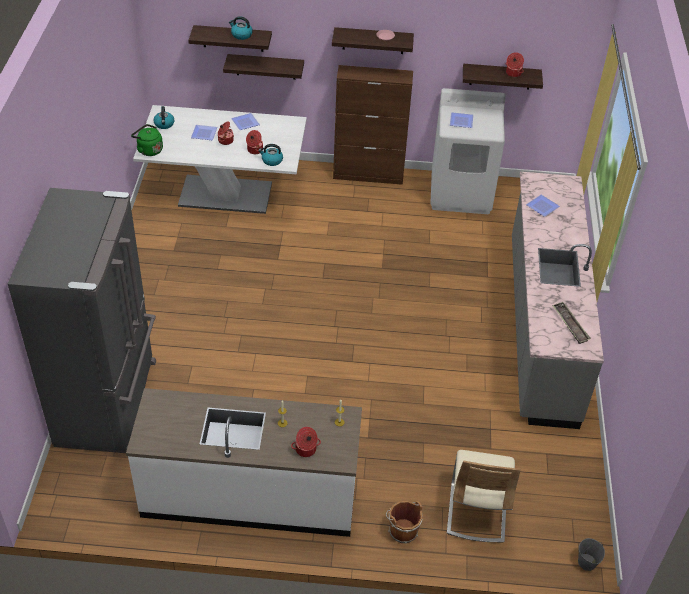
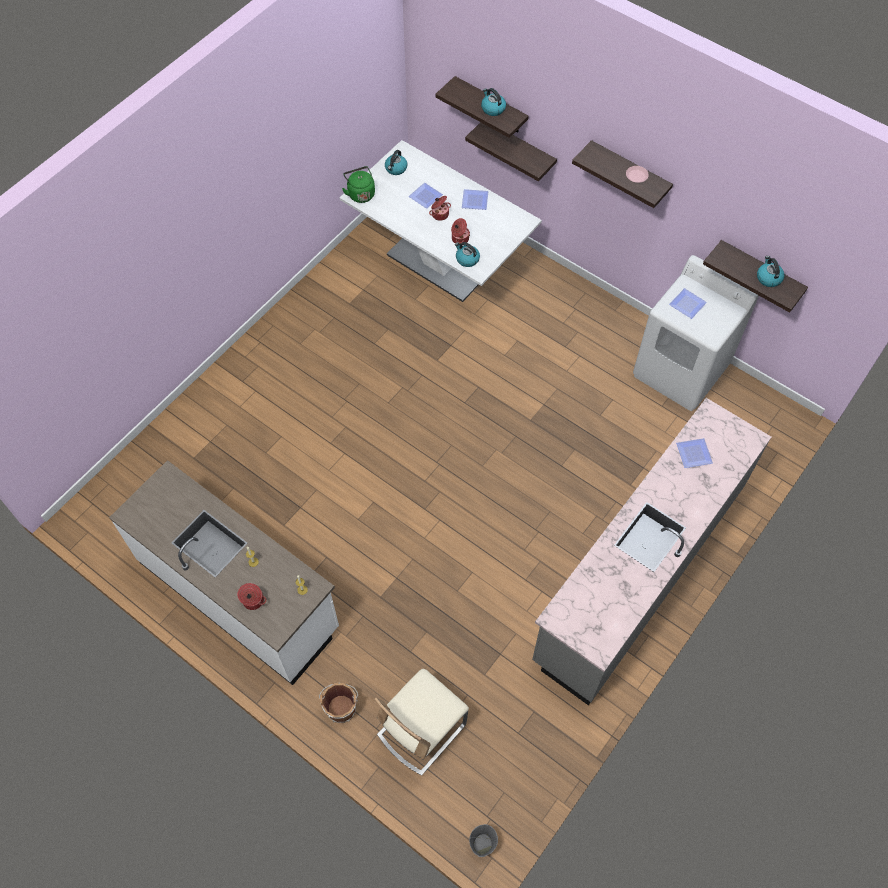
camera: 35 degrees right, 15 degrees up
(109, 402) = (190, 437): grey fridge -> none
(368, 175) = (599, 303): brown cabinet -> none
(513, 73) = (768, 278): cooking pot -> kettle
(570, 325) = (604, 610): tray -> none

